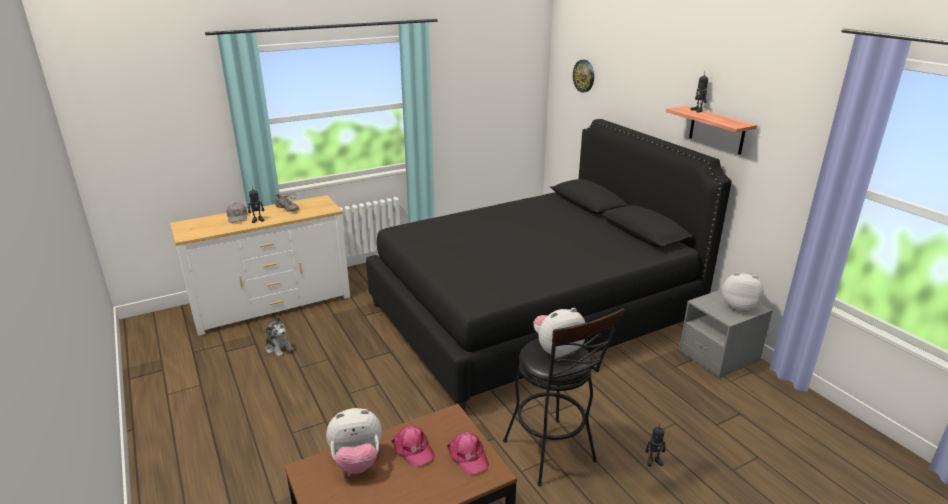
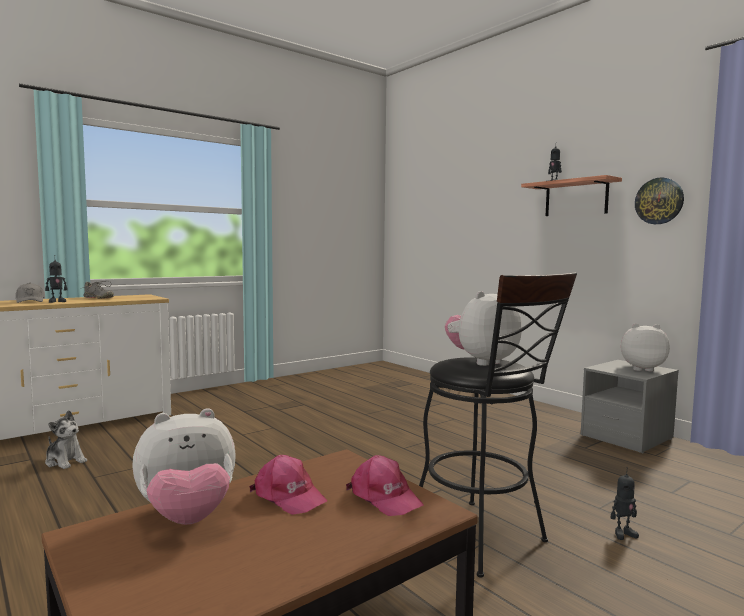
camera: 10 degrees left, 20 degrees down
(532, 315) = (398, 418): black bed -> none
(584, 76) = (422, 195): wall clock -> wall clock (659, 201)

